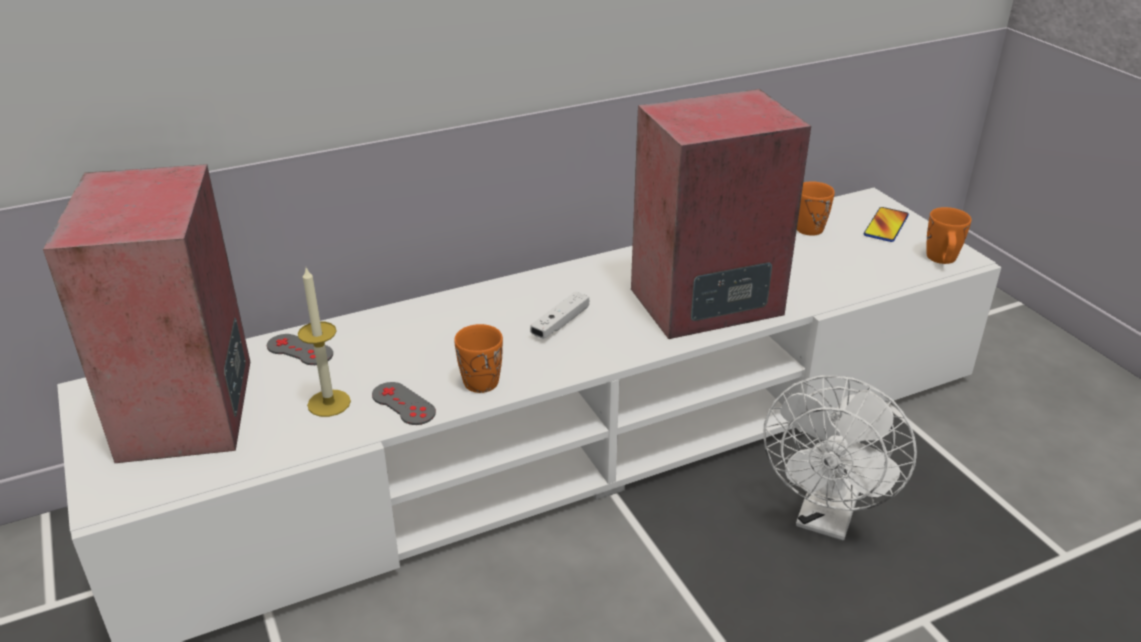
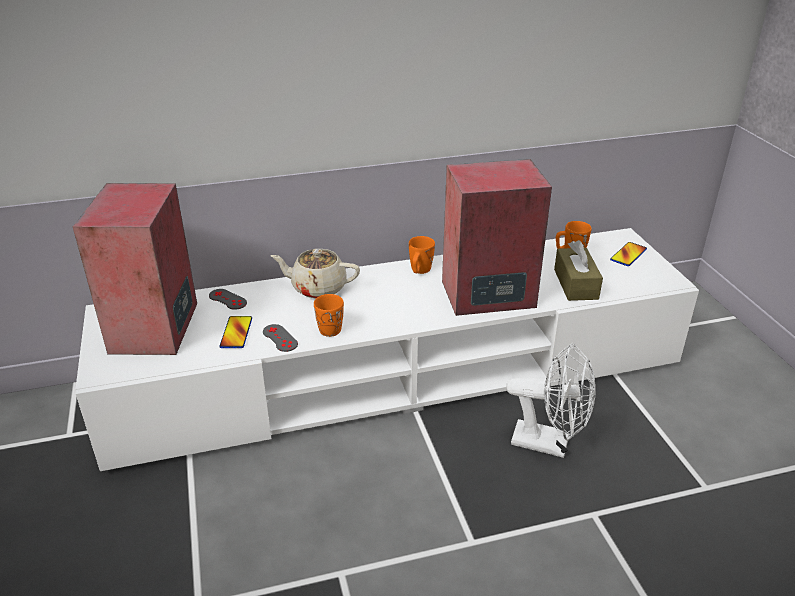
camera: 10 degrees right, 0 degrees up
(329, 403) = (236, 333): candle -> phone
(441, 317) = (318, 288): none -> beige teapot
(560, 323) = (390, 299): white game controller -> none
(826, 518) = (549, 443): white fan -> white fan turned 105 degrees counterclockwise
(828, 275) = (575, 284): none -> brown tissue box
(942, 260) = (658, 281): orange mug -> orange mug (419, 271)

